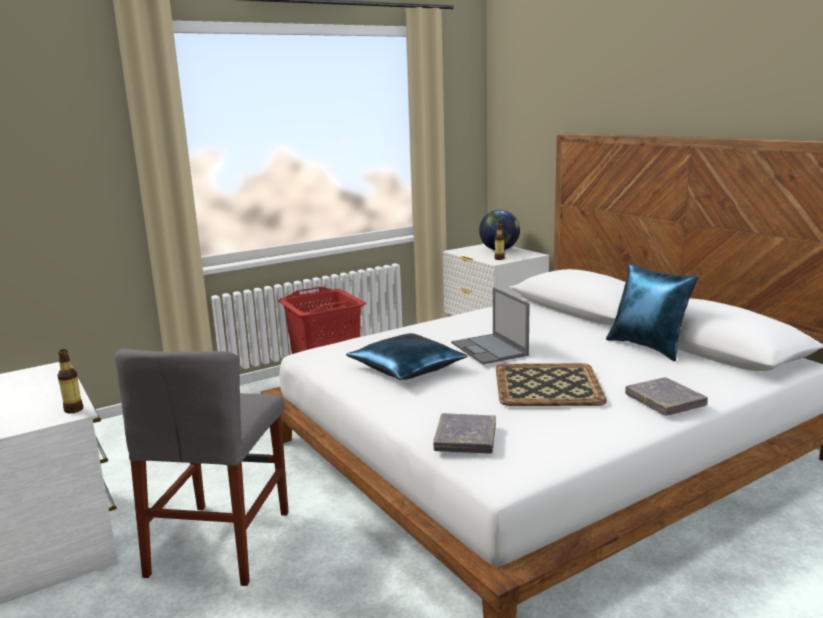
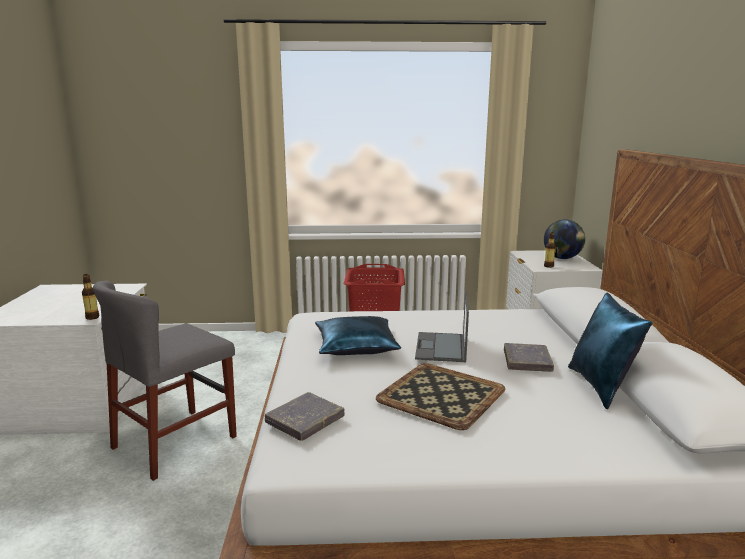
camera: 30 degrees right, 0 degrees up
(665, 401) = (532, 447): grey book -> grey book (527, 361)

